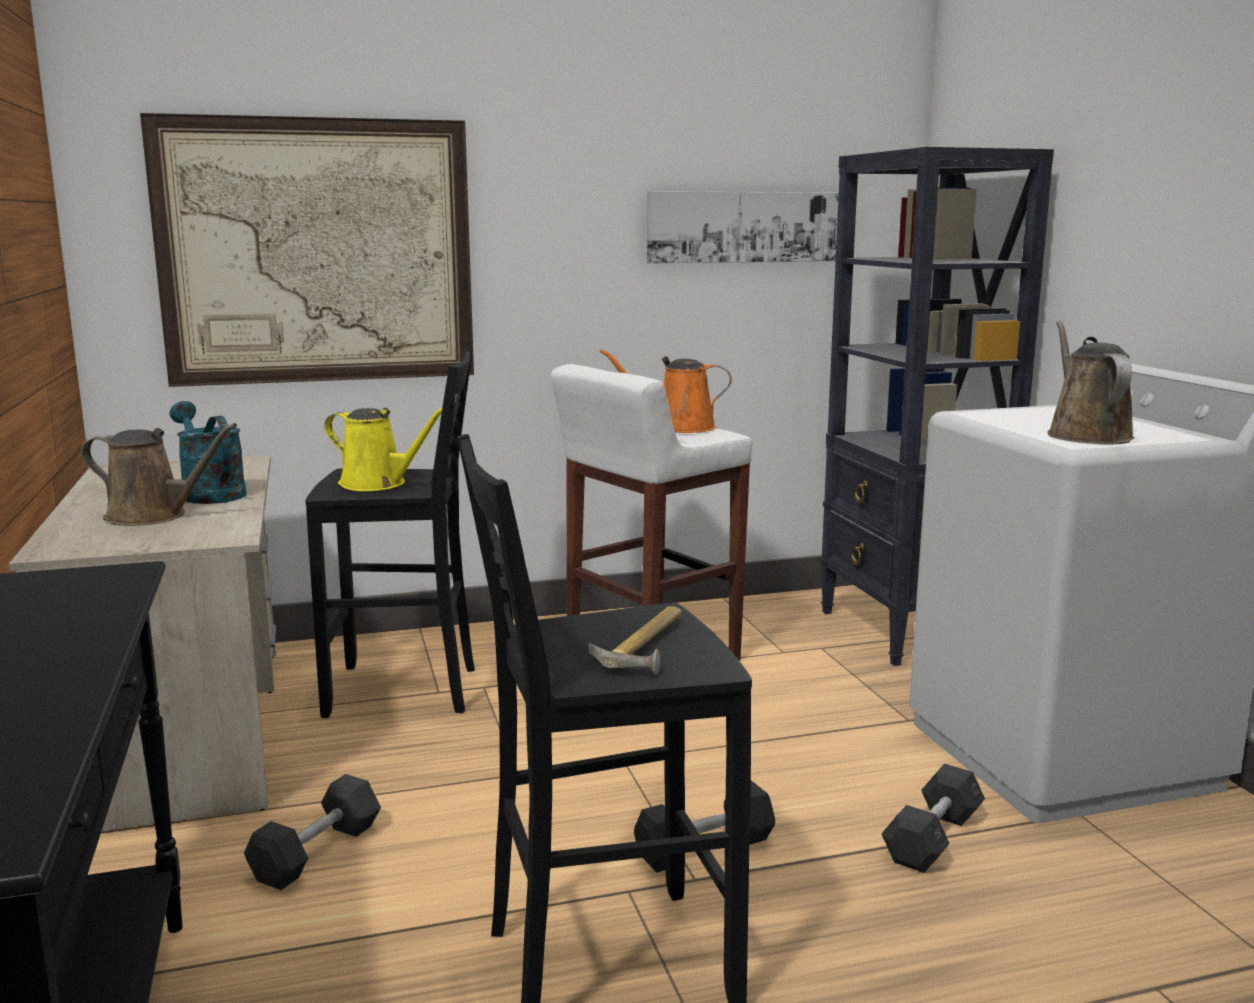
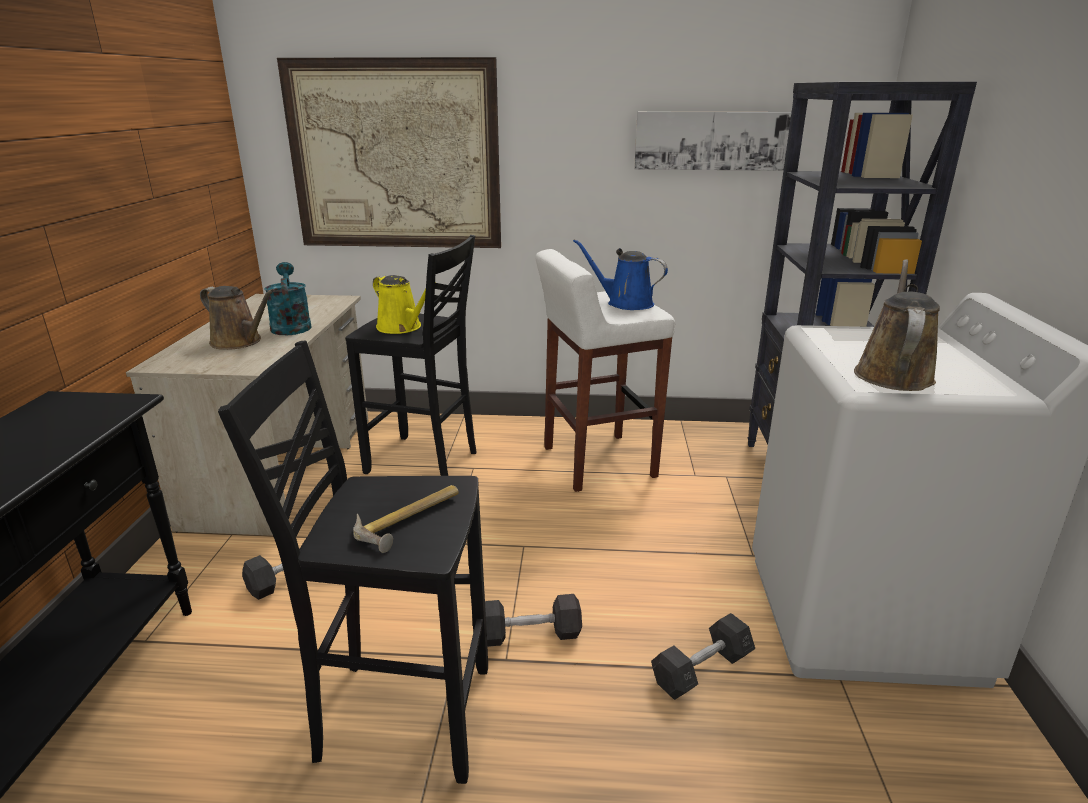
camera: 20 degrees right, 10 degrees up
(677, 428) = (625, 303): orange watering can -> blue watering can

